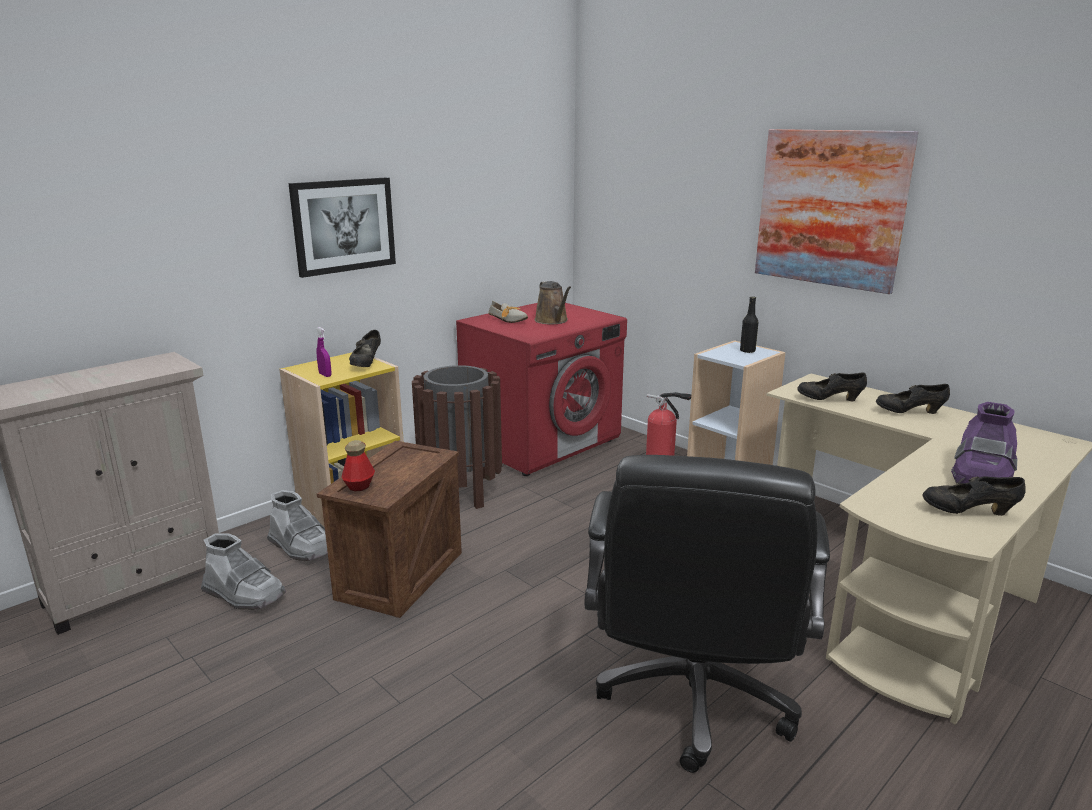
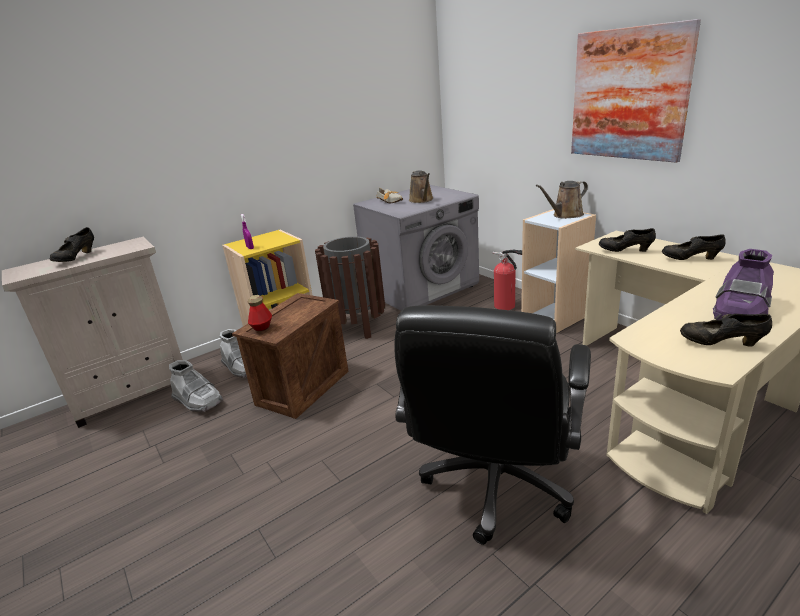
camera: 10 degrees right, 5 degrees up
(343, 225) = (260, 139): picture -> none
(366, 364) = (281, 239): black shoe -> black shoe (76, 258)
(544, 445) = (423, 291): red washing machine -> grey washing machine
(747, 351) = (565, 215): black bottle -> brown watering can

